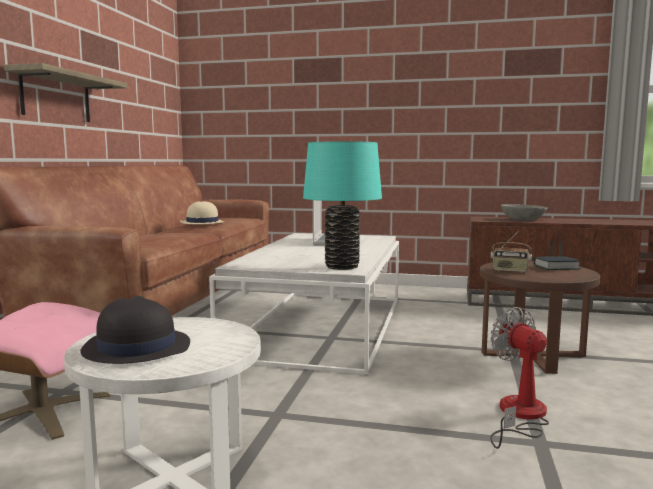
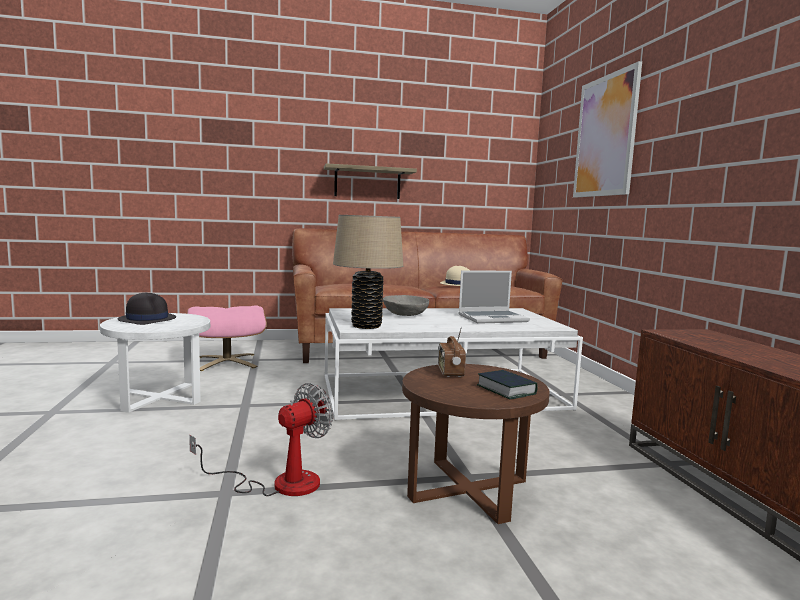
camera: 65 degrees right, 0 degrees up
(305, 72) = (605, 136): none -> picture
(342, 267) = (366, 326): turquoise table lamp -> beige table lamp
(523, 219) = (729, 346): grey bowl -> grey bowl (405, 314)

